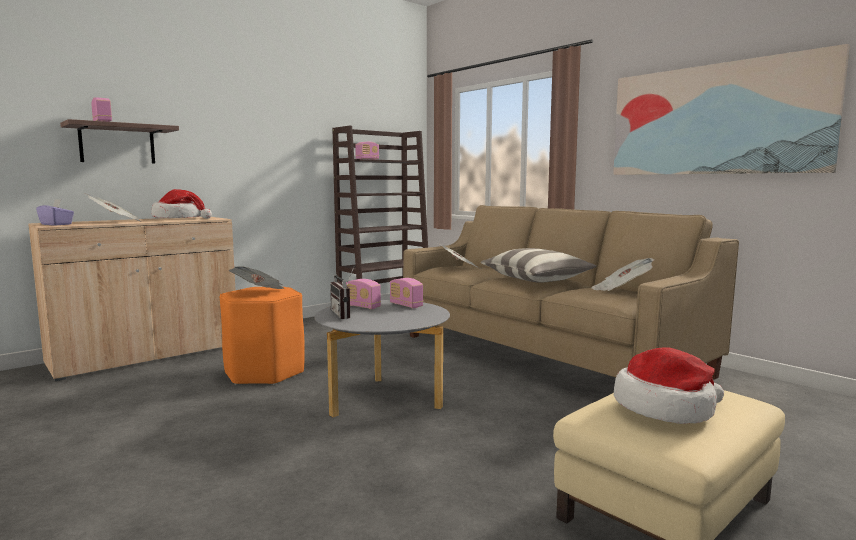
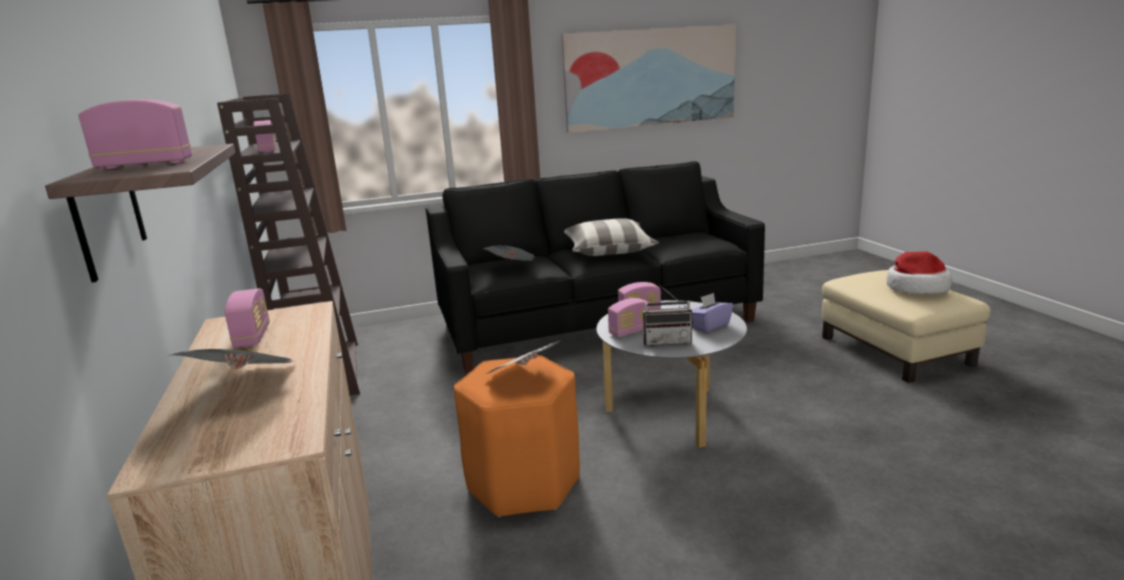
camera: 65 degrees left, 10 degrees up
(57, 224) = (253, 440): purple tissue box -> purple tissue box (709, 325)
(179, 218) = (252, 336): hat -> radio
(546, 355) = (596, 322): beige sofa -> black sofa
(621, 290) = (686, 237): newspaper -> none

